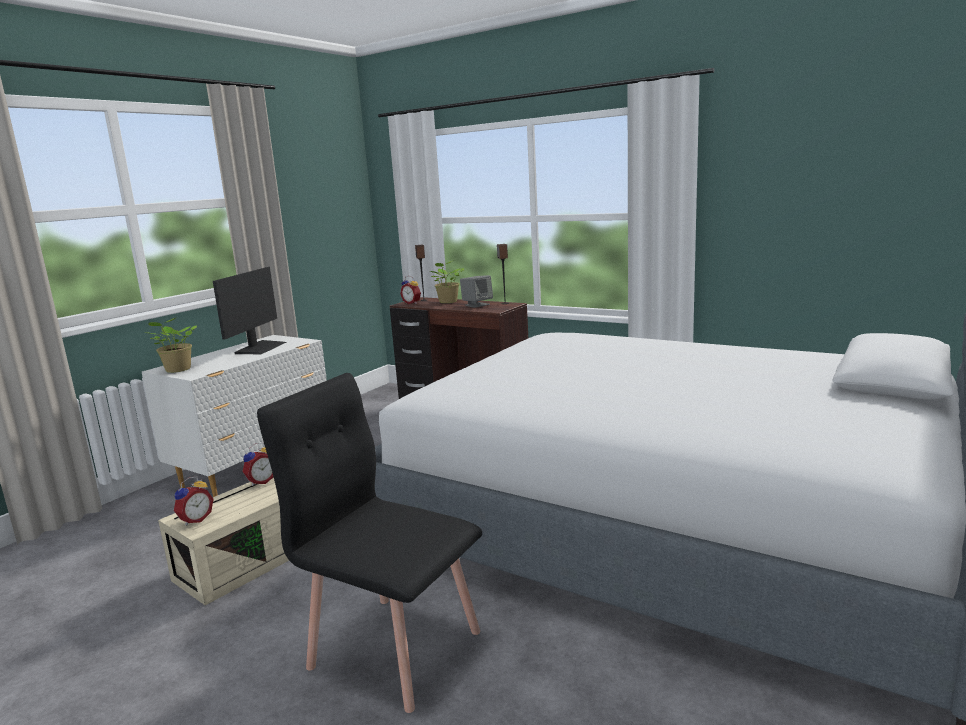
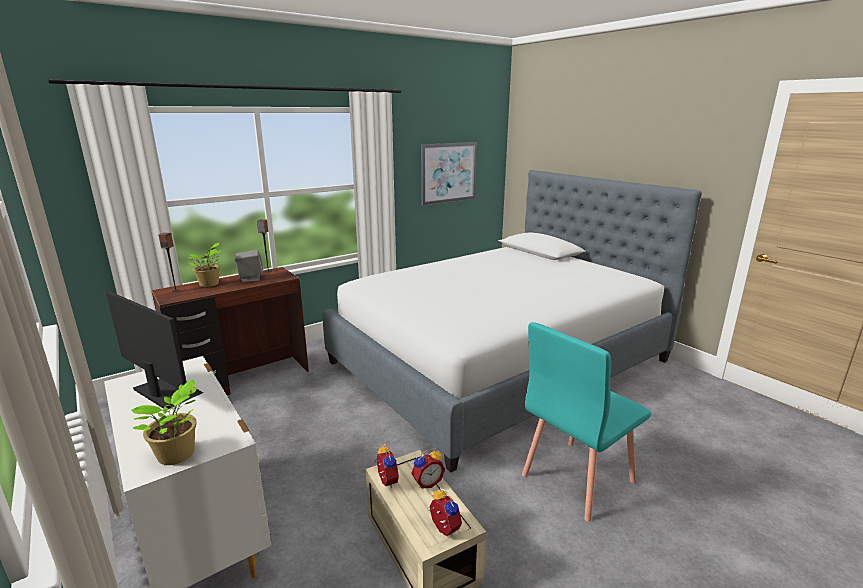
camera: 70 degrees left, 5 degrees up
(394, 647) = (576, 478): black chair -> turquoise chair
(412, 303) = (176, 295): alarm clock -> alarm clock (427, 482)
(832, 203) = (448, 172): none -> picture

